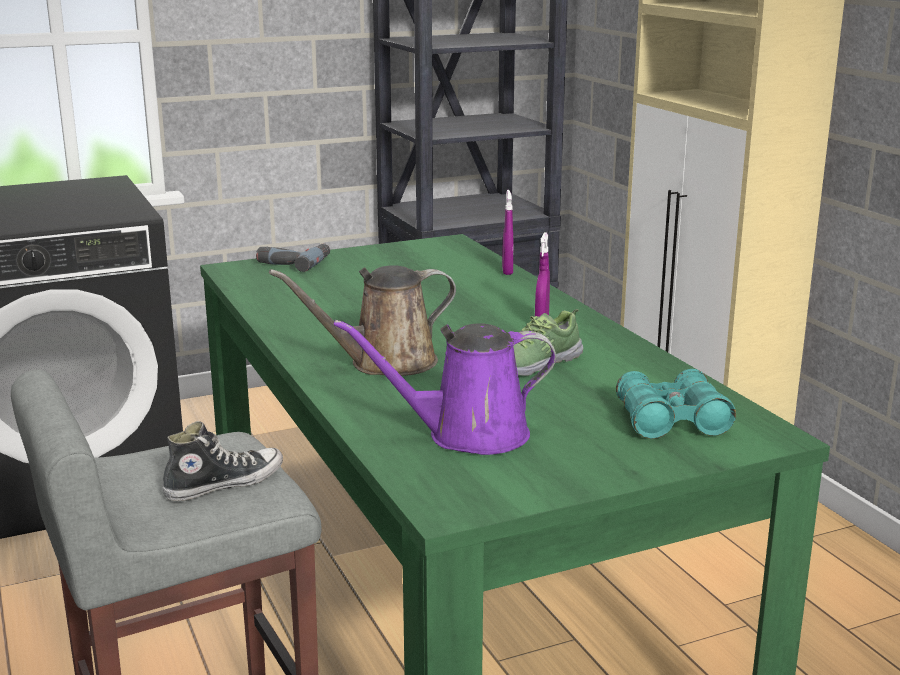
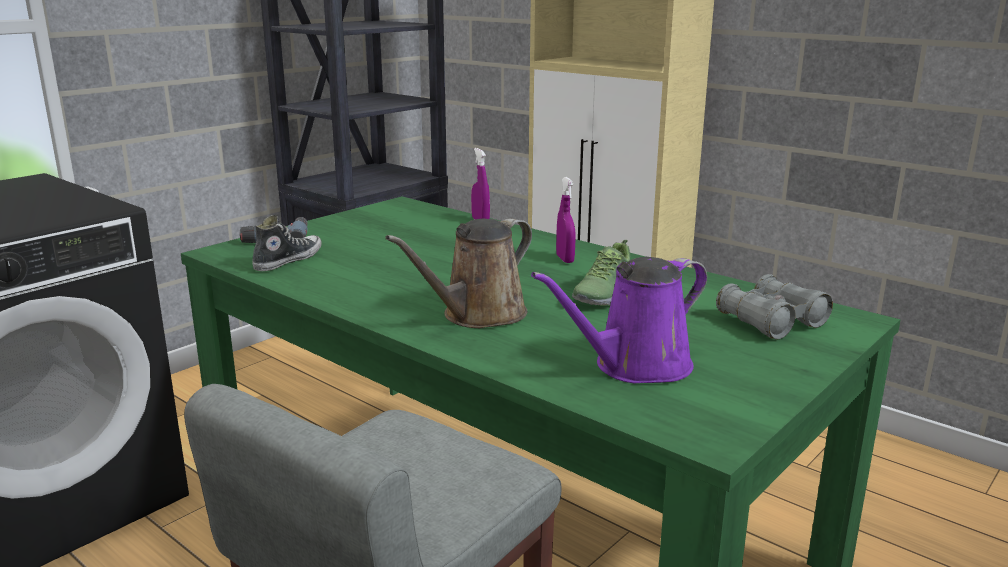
camera: 25 degrees left, 0 degrees up
(224, 483) = (442, 467): shoe -> shoe (287, 260)
(671, 421) = (771, 321): turquoise binoculars -> grey binoculars

